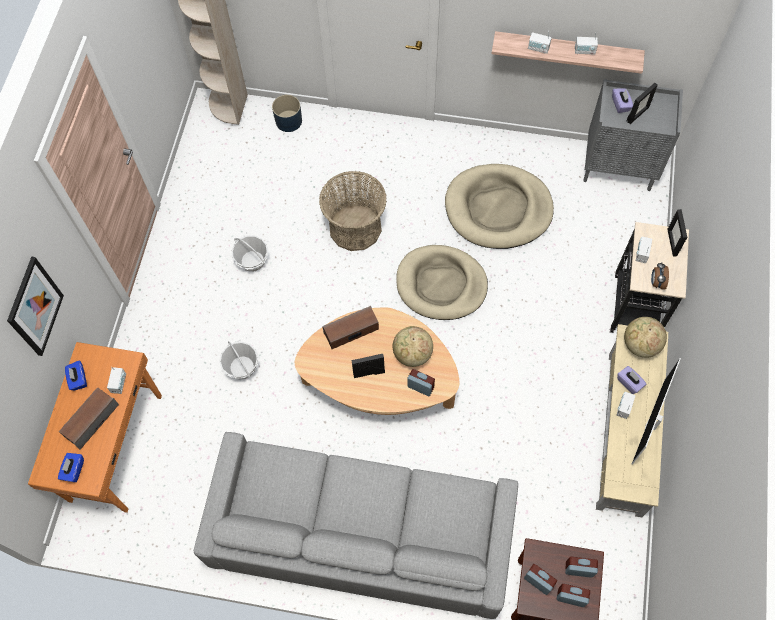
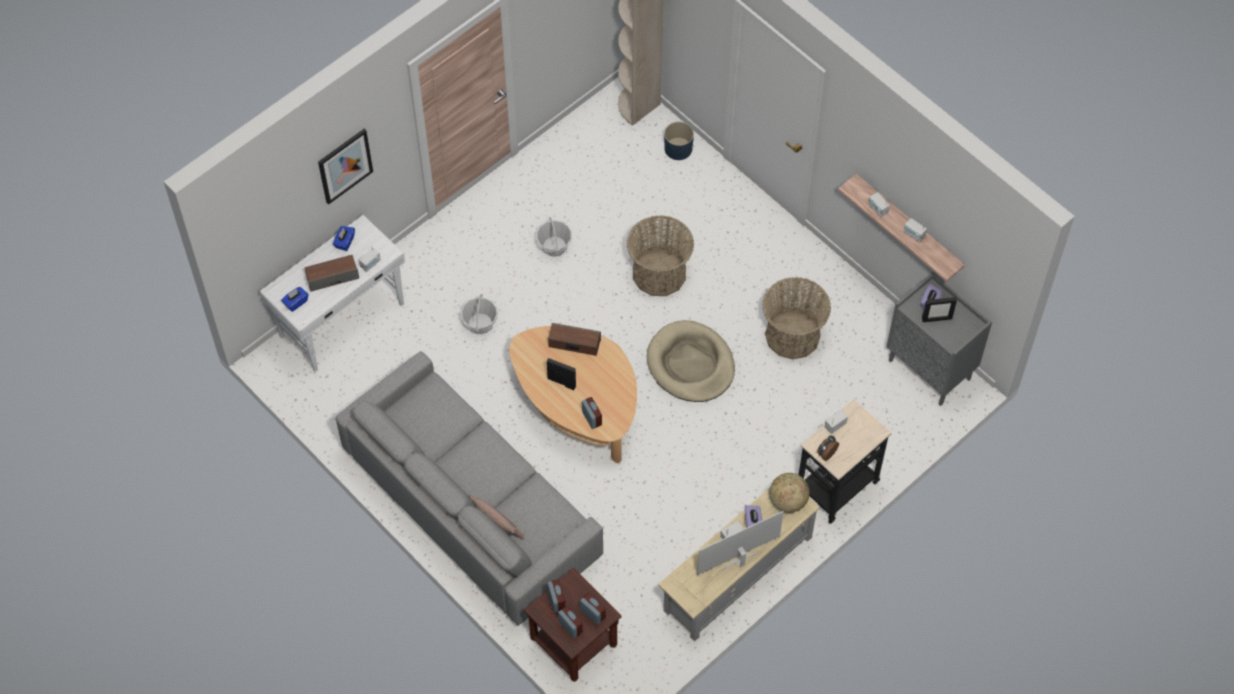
camera: 35 degrees right, 5 degrees down
(116, 446) = (342, 319): orange console table -> white console table
(412, 354) = (606, 391): globe -> none
(419, 544) = (498, 525): none -> beige pillow
(498, 209) = (792, 335): beige dog bed -> basket
(672, 242) = (868, 433): picture frame -> none

